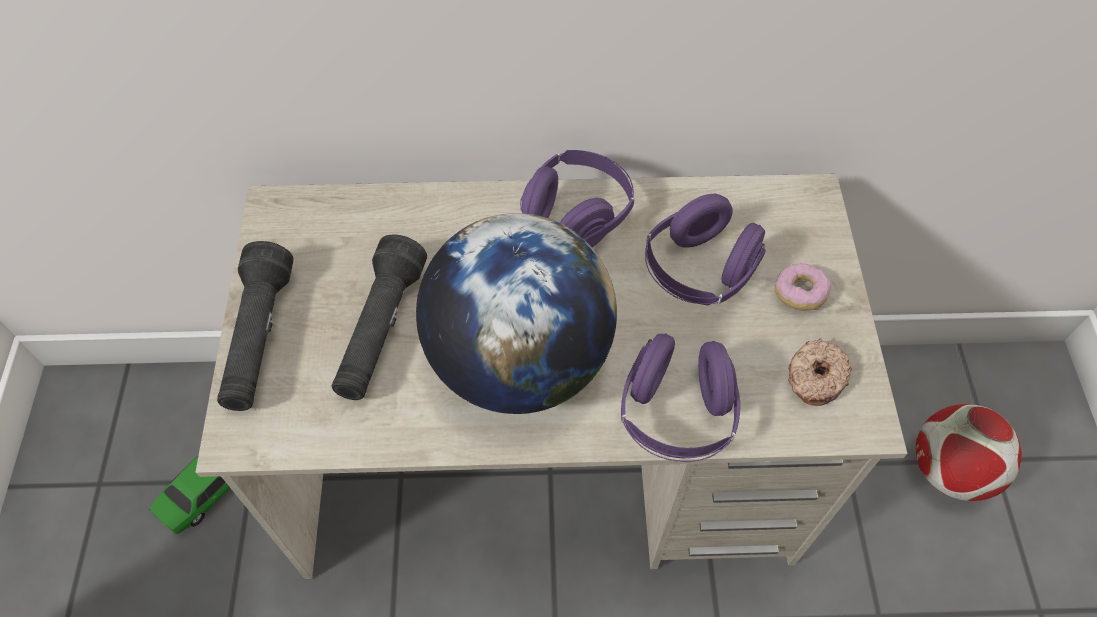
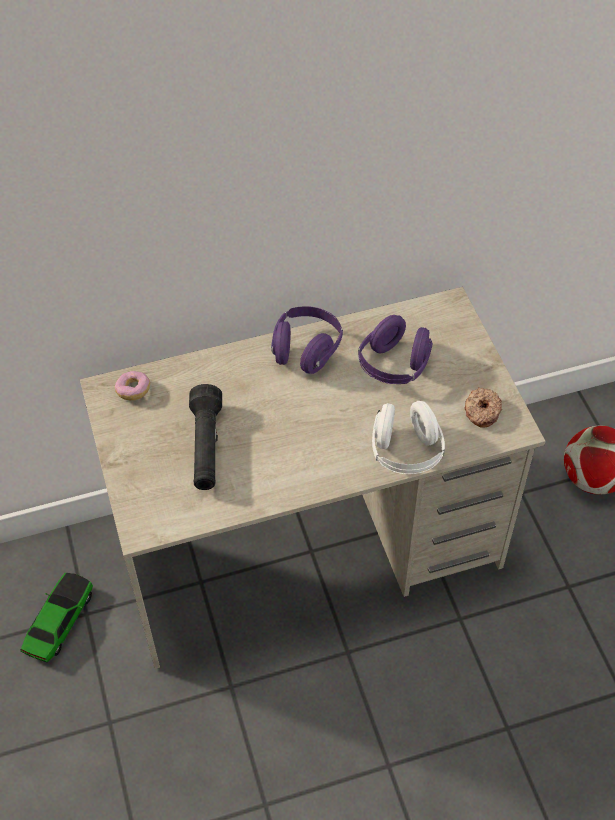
camera: 15 degrees left, 5 degrees down
(259, 338) = (129, 470): black flashlight -> none
(519, 361) = (300, 445): globe -> none
(676, 414) = (406, 452): purple headphones -> white headphones
(799, 294) = (459, 365): donut -> donut (133, 390)

